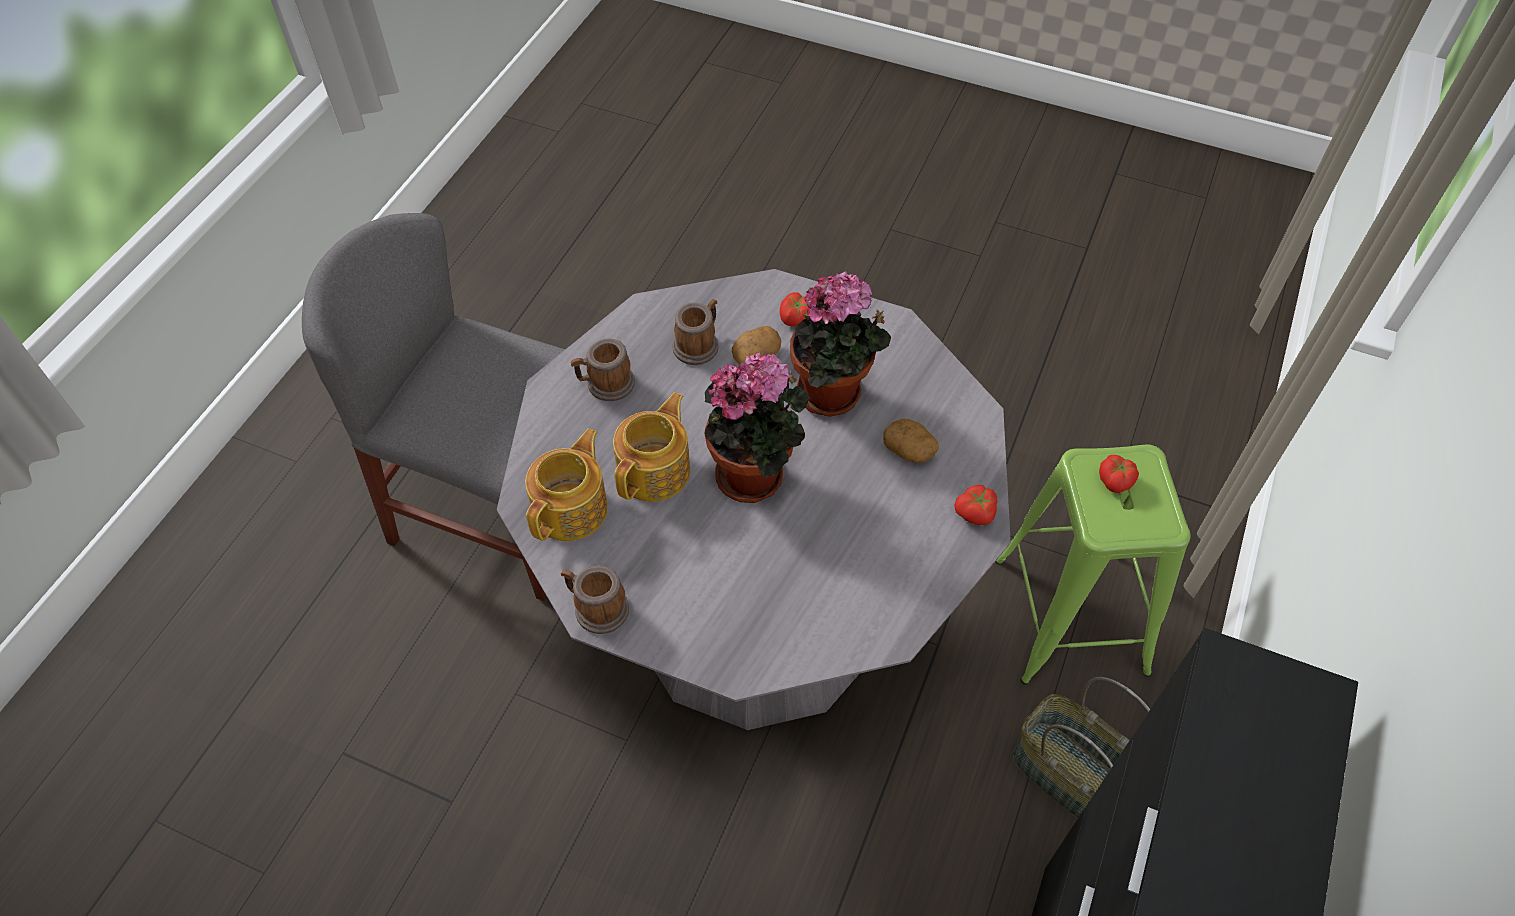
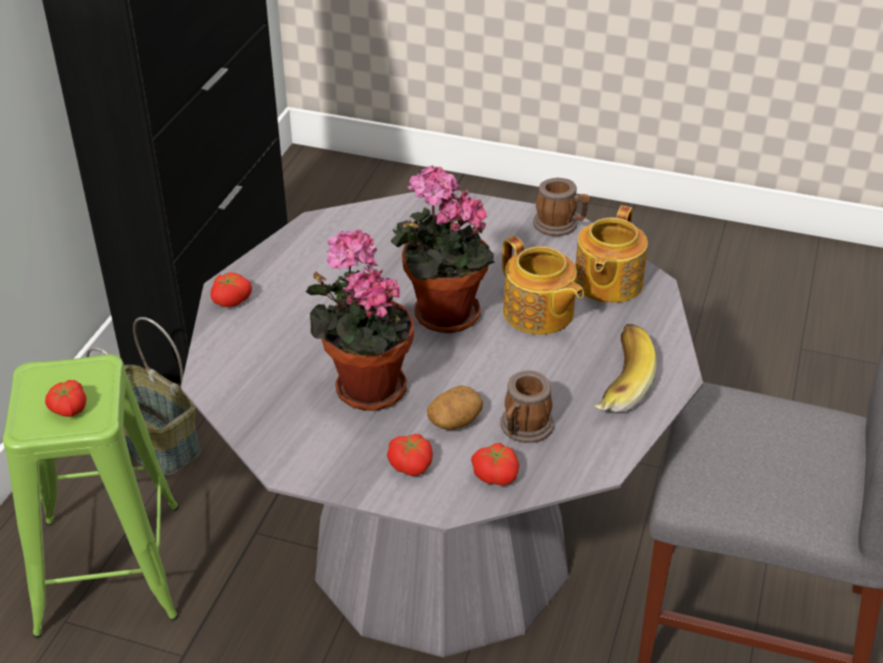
camera: 175 degrees right, 15 degrees down
(605, 384) = (616, 382): mug -> banana
(656, 470) = (538, 313): teapot -> teapot turned 60 degrees counterclockwise
(729, 307) = (496, 474): none -> tomato
(909, 450) = (287, 344): potato -> none

